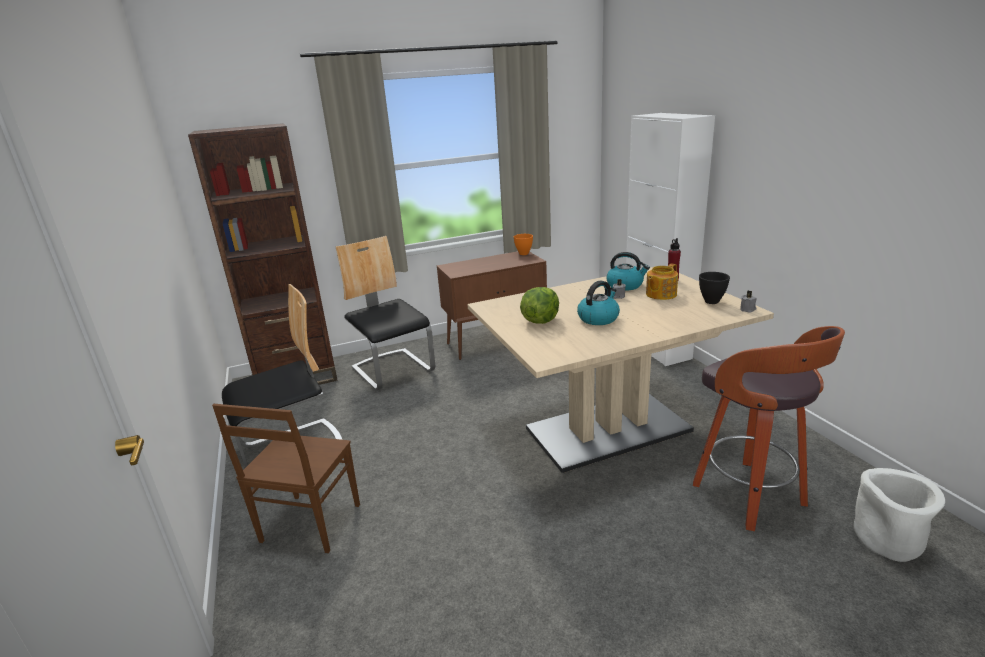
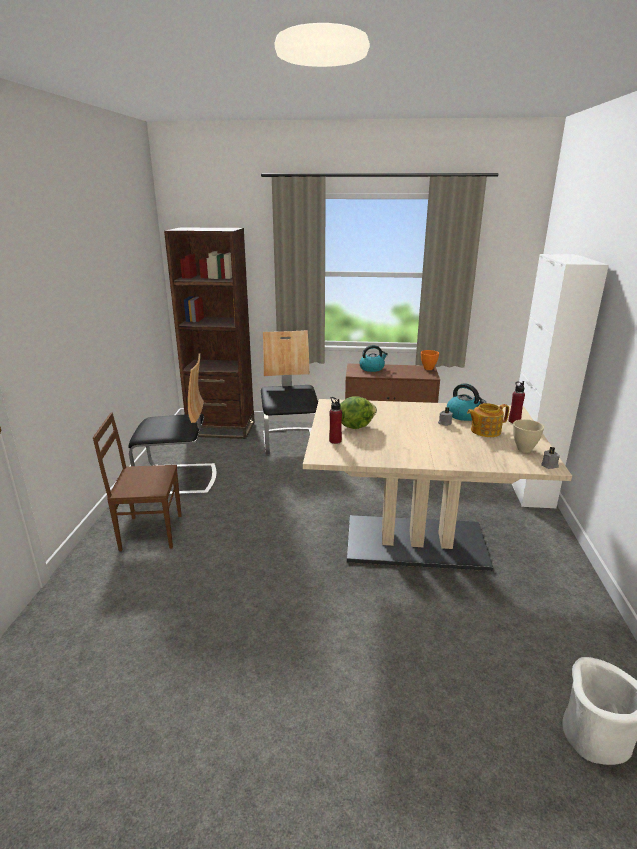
camera: 25 degrees right, 0 degrees up
(309, 524) = (150, 531): brown chair -> brown chair turned 45 degrees clockwise
(539, 340) = (335, 441): none -> red bottle
(598, 318) = (403, 436): kettle -> kettle (372, 368)
(712, 302) = (524, 450): black bowl -> beige bowl
(750, 496) = (492, 644): stool -> none

